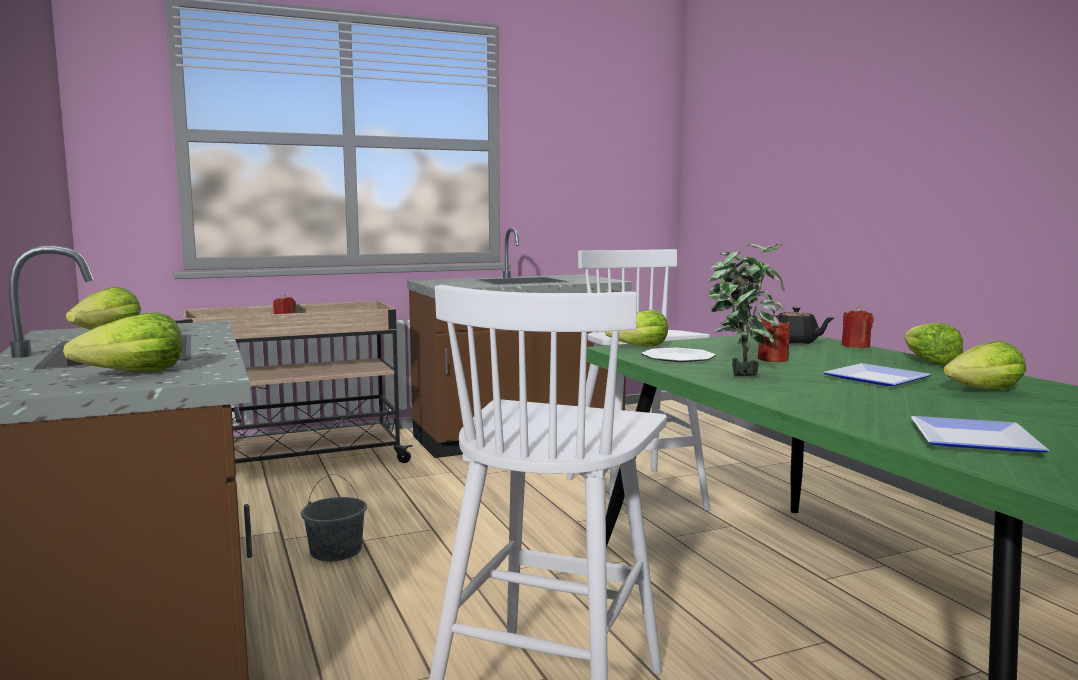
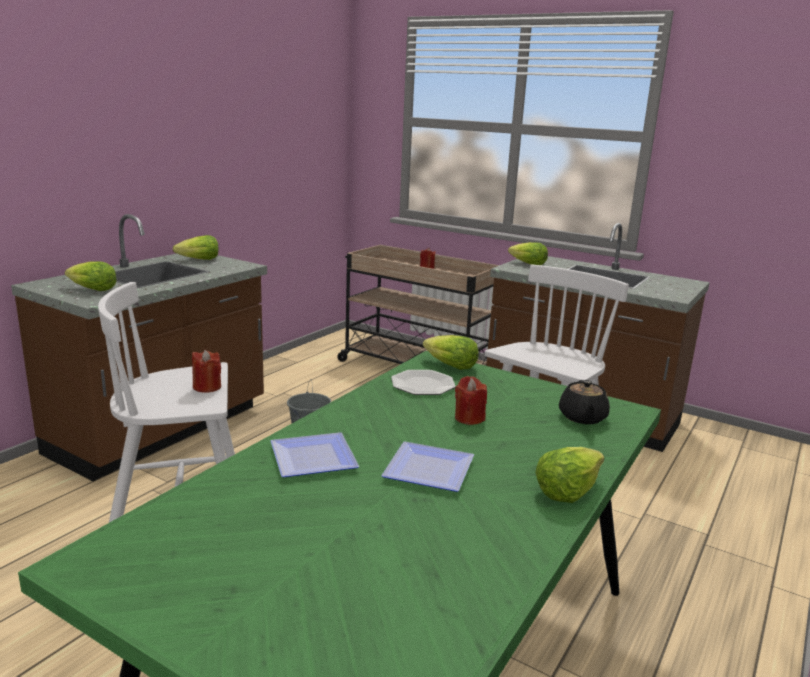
camera: 55 degrees right, 10 degrees up
(741, 374) = (382, 414): potted plant -> none
(855, 346) = (611, 446): red candle -> red candle (207, 387)
(977, 439) = (210, 527): plate -> plate (316, 459)
(984, 391) = (433, 527): lettuce -> lettuce (527, 264)

